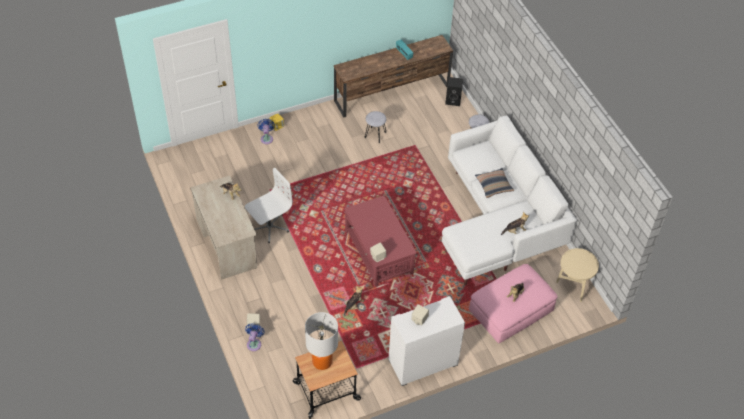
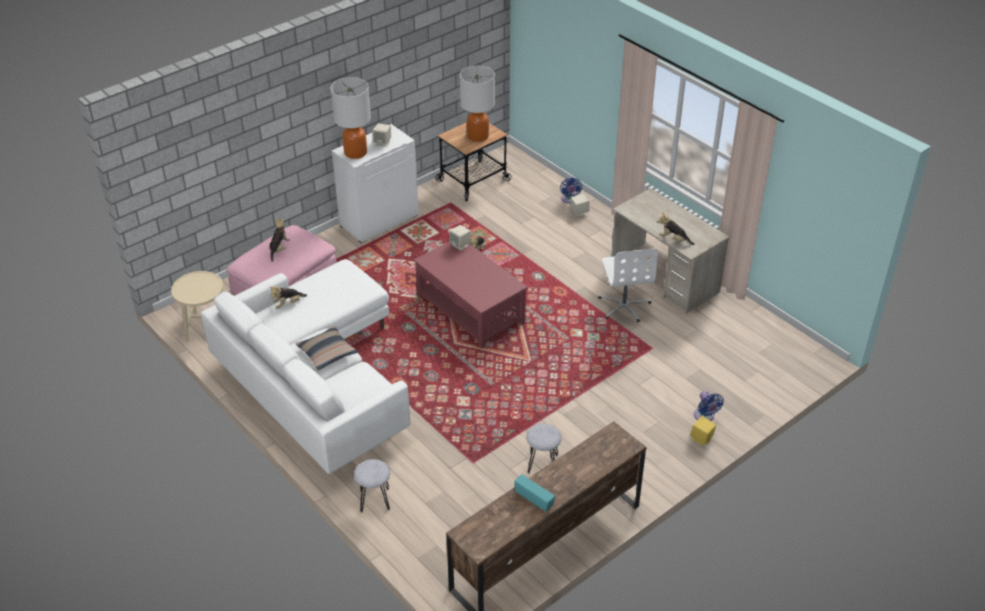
camera: 165 degrees right, 10 degrees down
(269, 227) = (624, 306): white office chair -> white office chair turned 45 degrees counterclockwise
(445, 313) = (355, 153): none -> table lamp
(453, 100) = (432, 563): black speaker -> none

